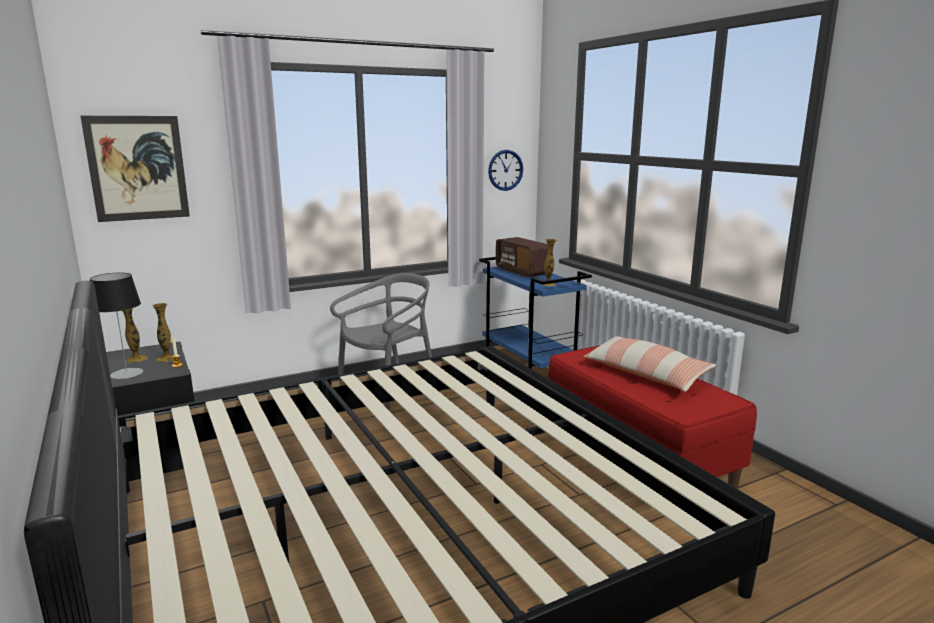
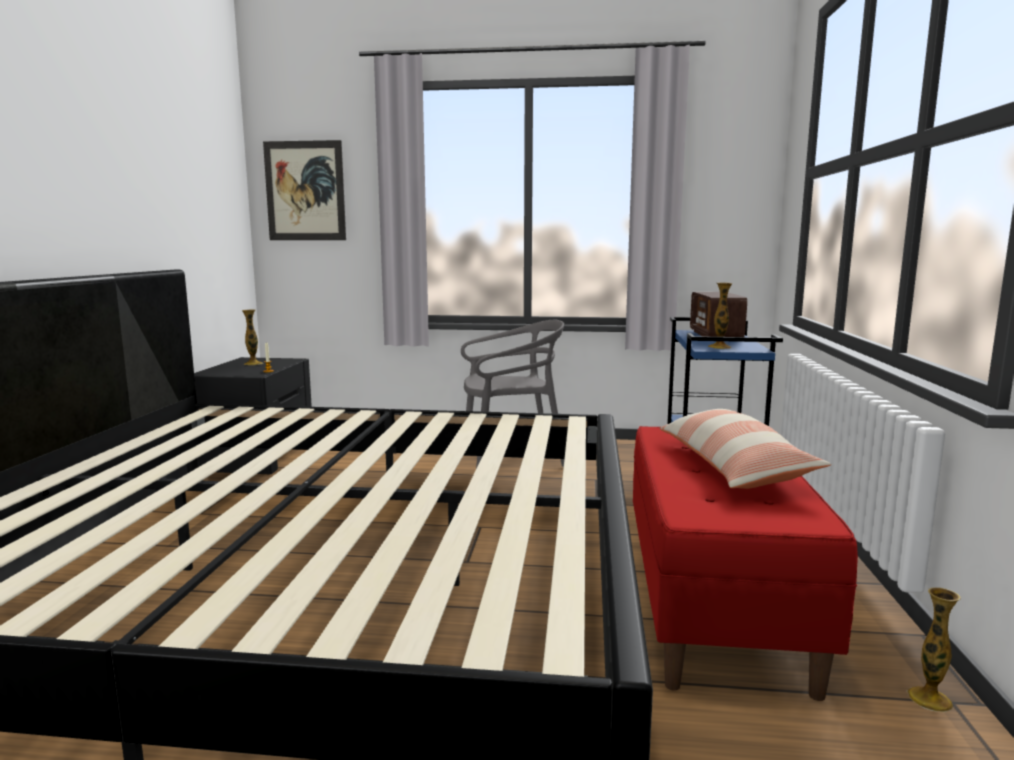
camera: 35 degrees right, 5 degrees down
(126, 373) = (226, 370): table lamp -> none
(166, 359) = (272, 366): vase -> vase (929, 699)
(505, 170) = (726, 204): wall clock -> none

